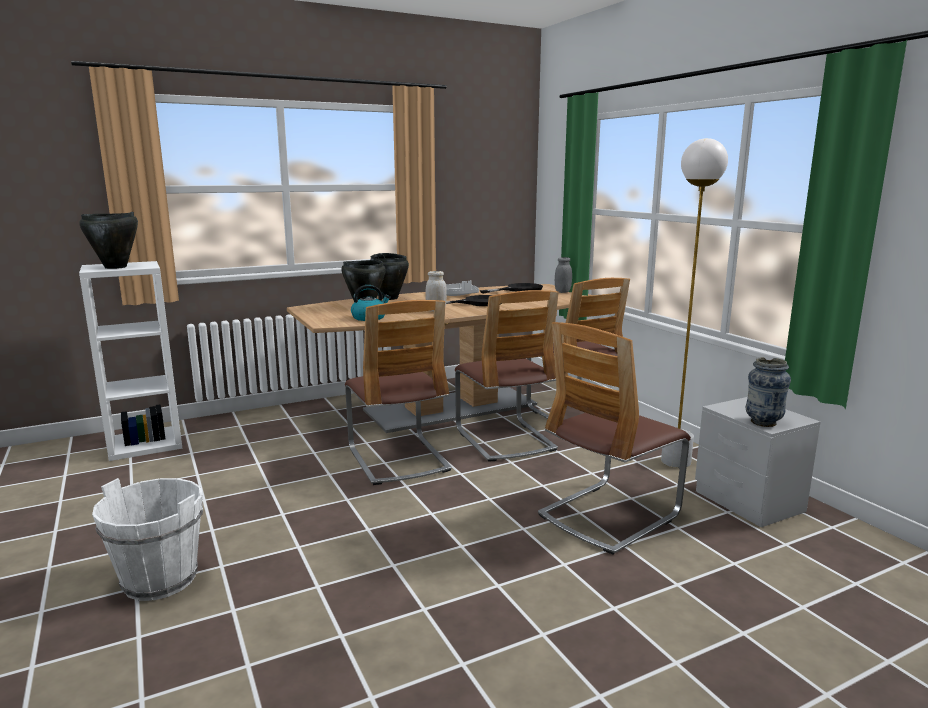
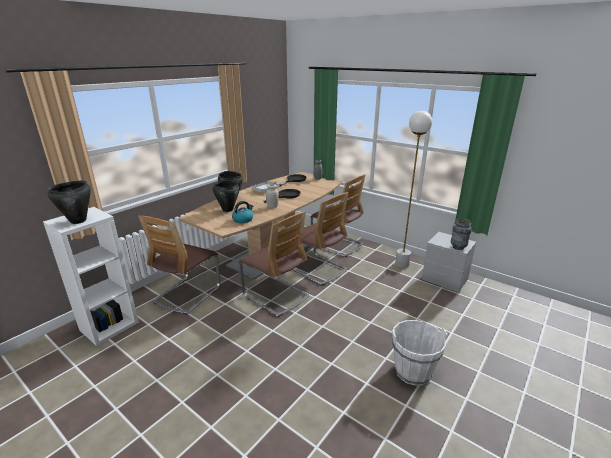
camera: 25 degrees left, 10 degrees up
(161, 579) = (220, 416): white bucket -> white bucket (412, 371)
(608, 515) = (399, 303): chair -> chair (187, 294)

